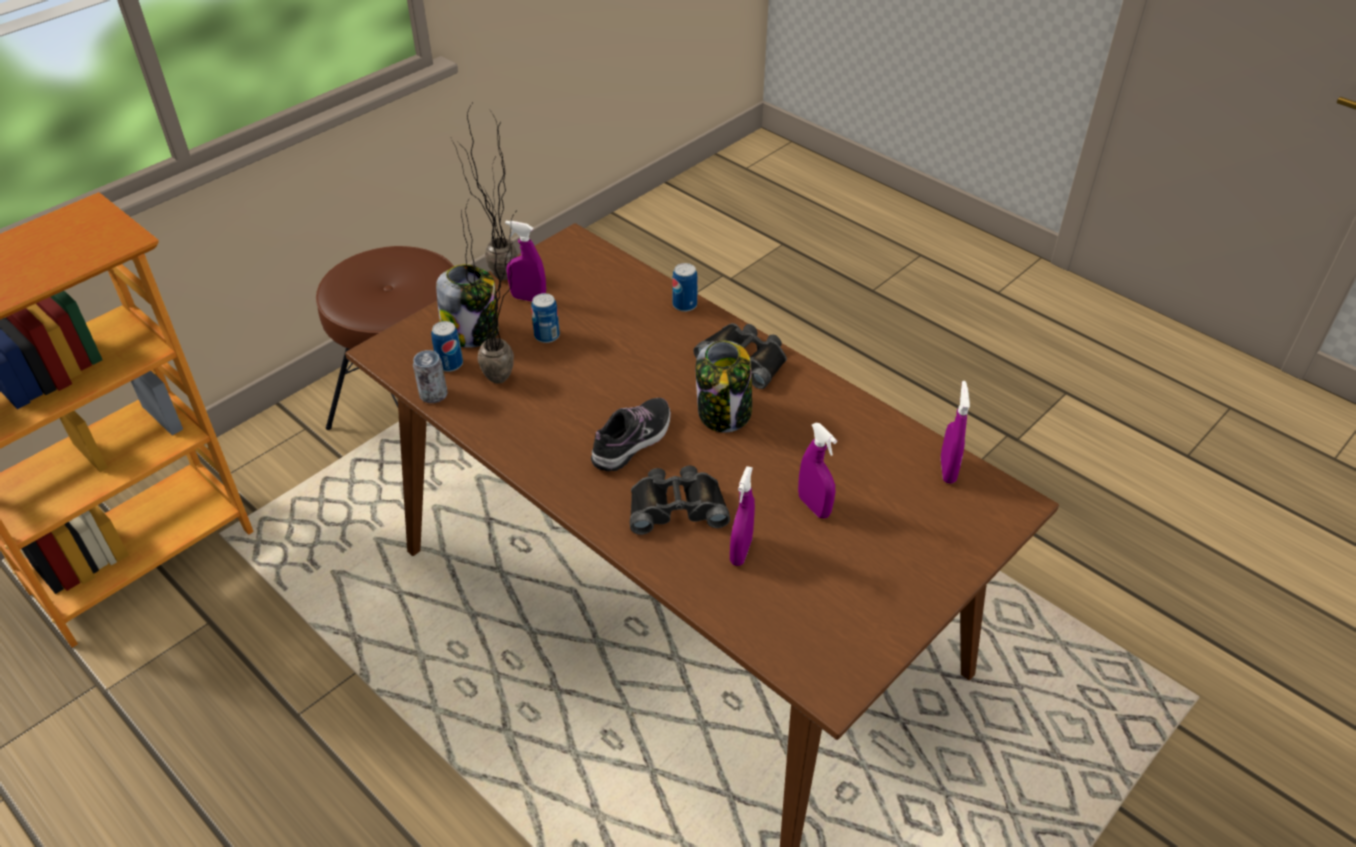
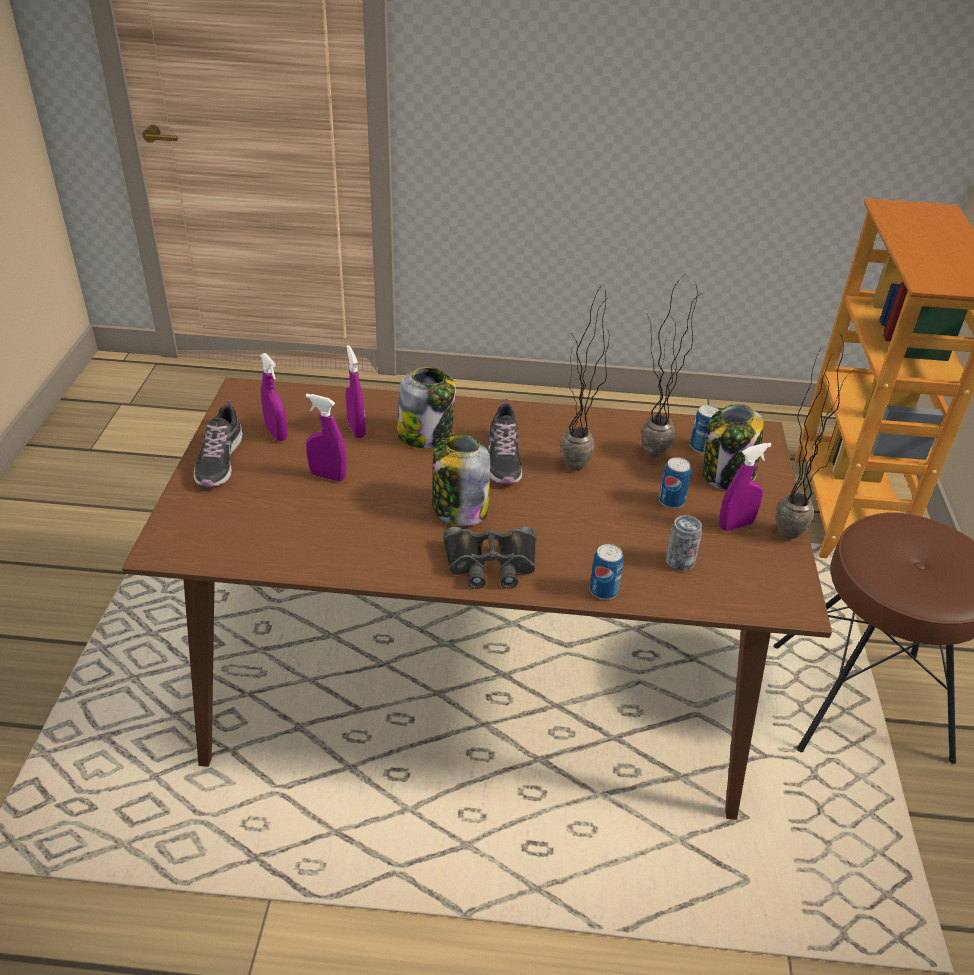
camera: 140 degrees right, 5 degrees down
(433, 395) = (676, 424): can -> can (679, 562)
(589, 396) = (573, 473): none -> potted plant
(676, 506) = (426, 435): black binoculars -> jar
(915, 583) = (219, 461): none -> shoe
(947, 470) = (235, 550): purple spray bottle -> purple spray bottle (276, 433)

